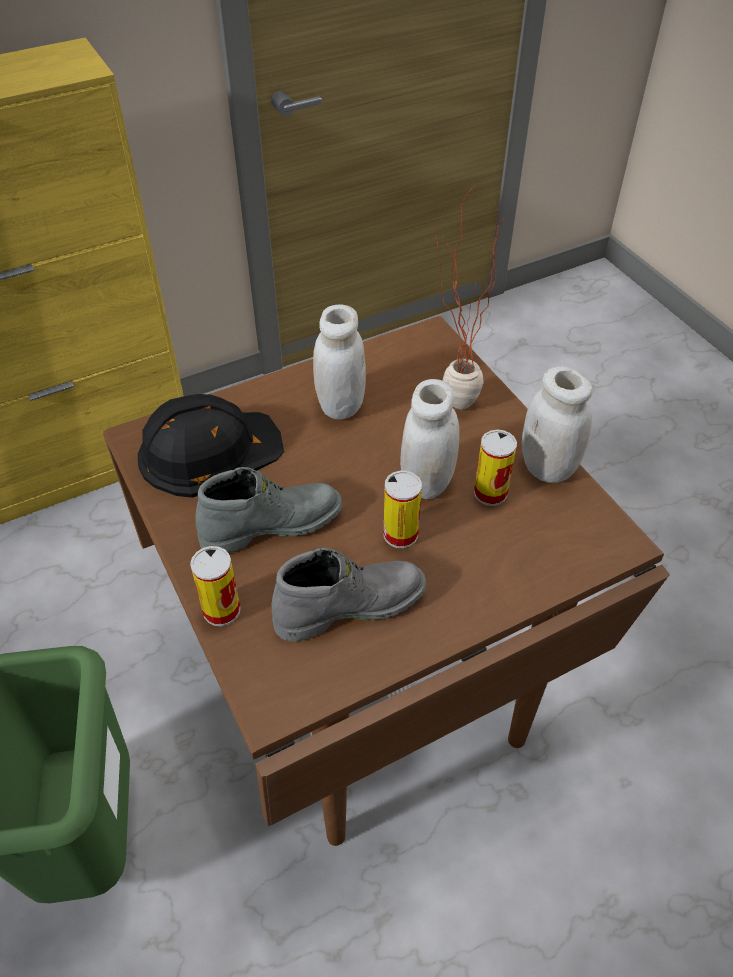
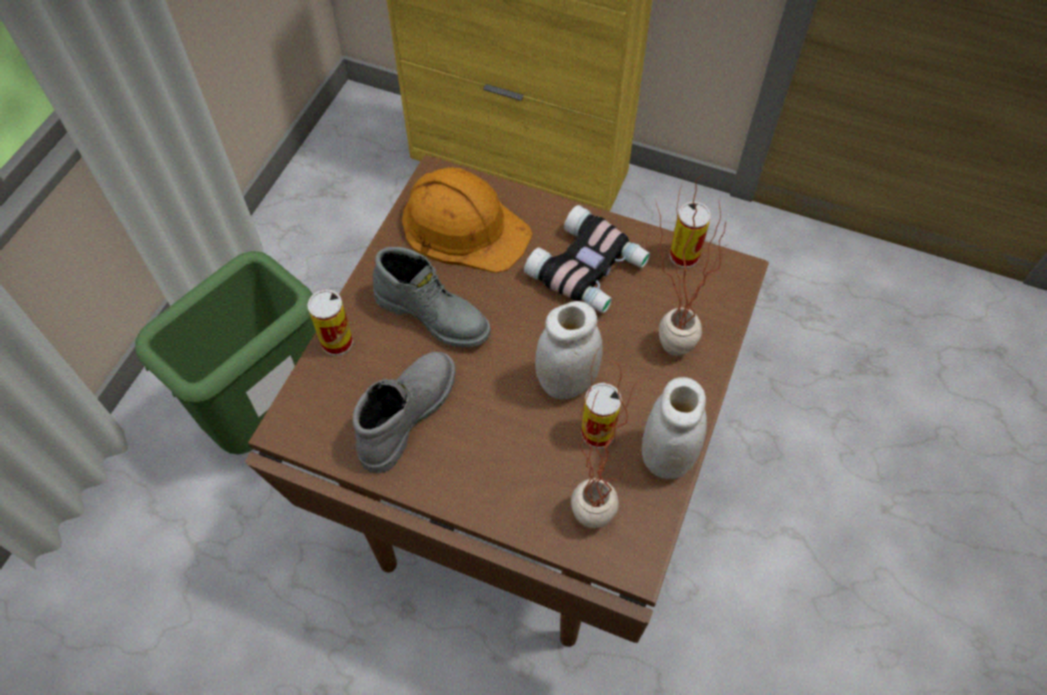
camera: 50 degrees right, 10 degrees up
(208, 450) = (464, 226): black hard hat -> orange hard hat
(340, 405) = (589, 270): white jar -> binoculars
(349, 604) = (406, 413): grey boot -> grey boot turned 90 degrees counterclockwise
(400, 534) = (498, 400): can -> can (684, 255)
(550, 533) = (595, 502): none -> potted plant

